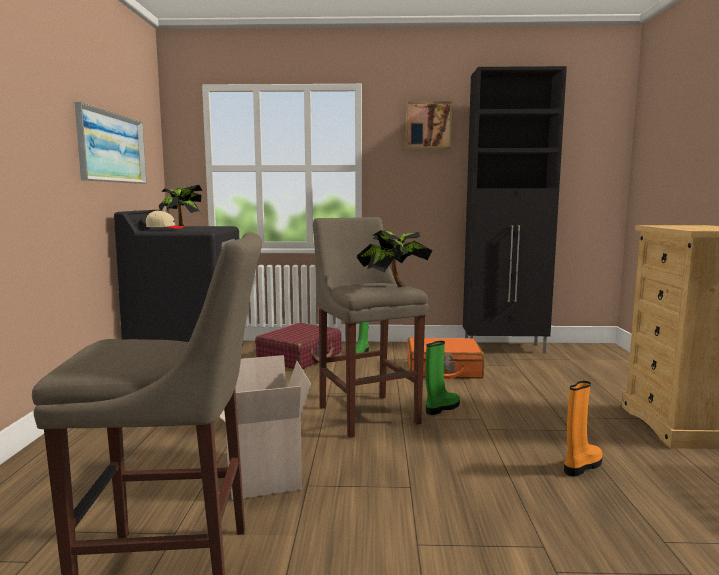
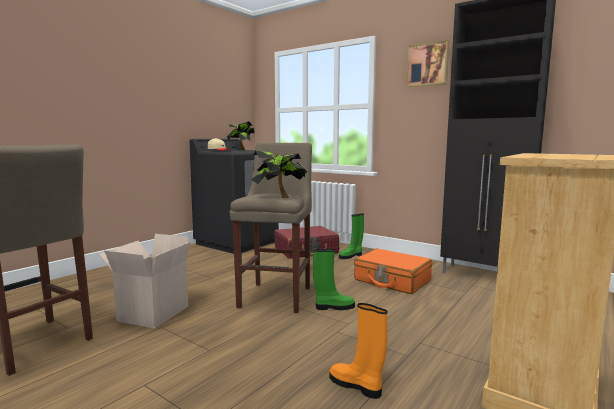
camera: 35 degrees right, 0 degrees up
(112, 147) = (194, 98): picture -> none
(582, 466) = (356, 386): orange boot -> orange boot turned 135 degrees counterclockwise

